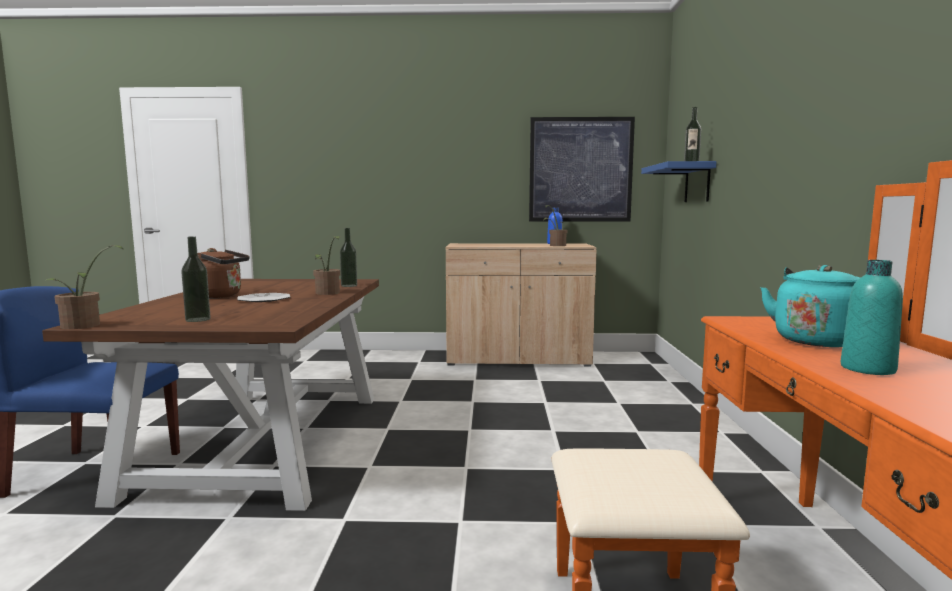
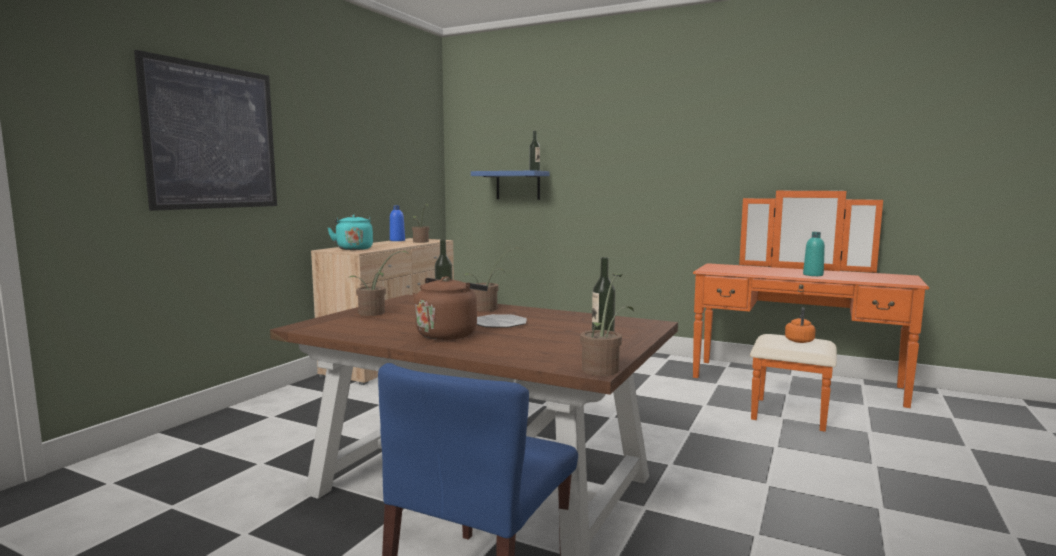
camera: 65 degrees left, 0 degrees up
(291, 282) = (375, 313): none -> potted plant
(580, 170) = (400, 168): picture -> picture (212, 137)
(644, 474) = (799, 340): none -> orange kettle
(817, 340) = (761, 270): turquoise kettle -> turquoise kettle (354, 249)

